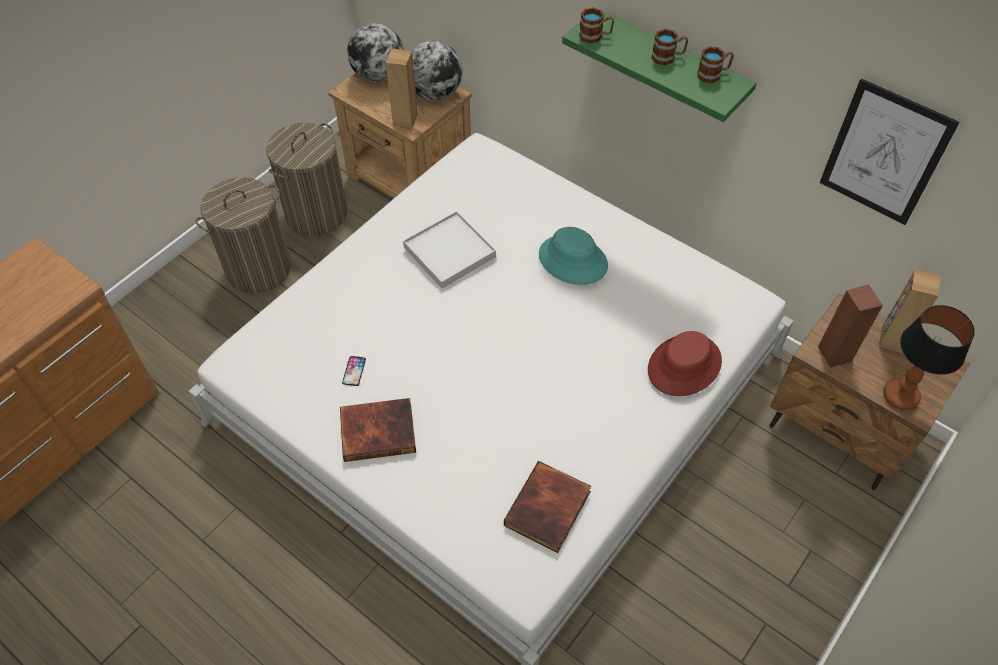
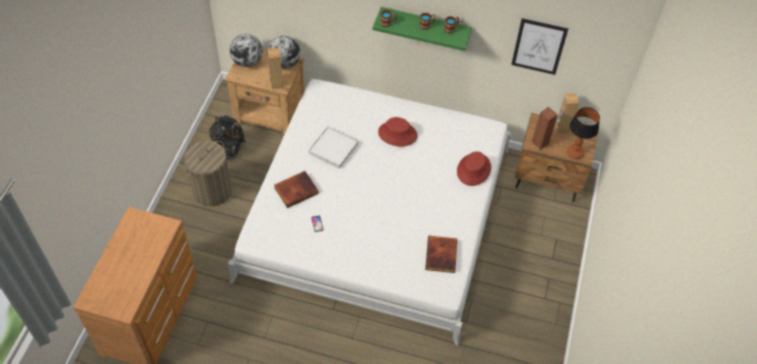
camera: 25 degrees left, 0 degrees up
(316, 213) = (227, 149): laundry basket -> black backpack
(378, 430) = (345, 247): book -> book (296, 190)
(572, 260) = (397, 134): turquoise hat -> red hat

